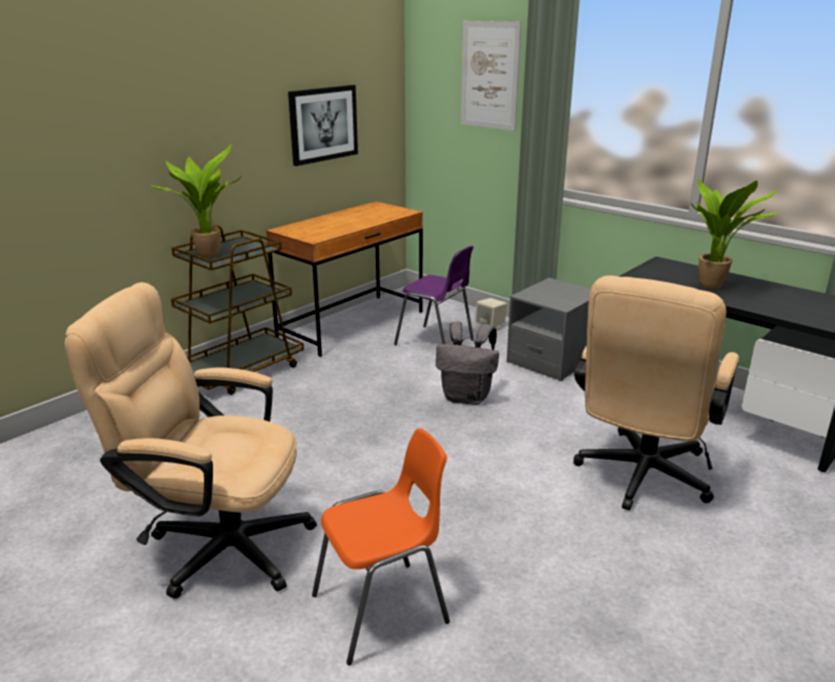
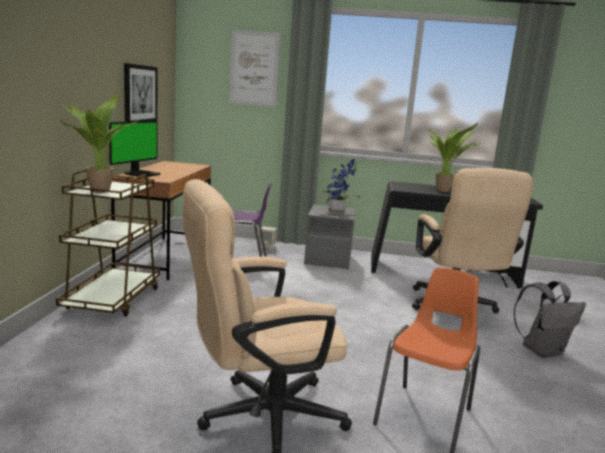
camera: 35 degrees left, 10 degrees down
(306, 226) = (141, 174): none -> monitor
(467, 397) = (307, 287): grey backpack -> grey backpack (542, 351)
(561, 297) = (338, 212): none -> potted plant

